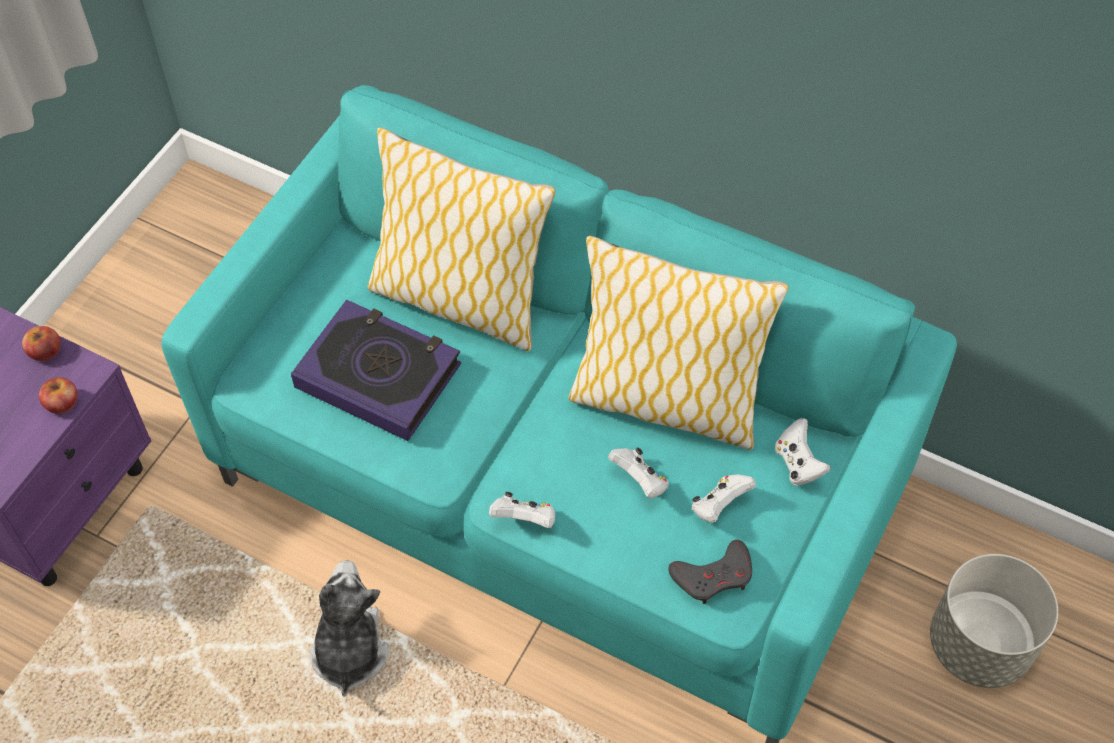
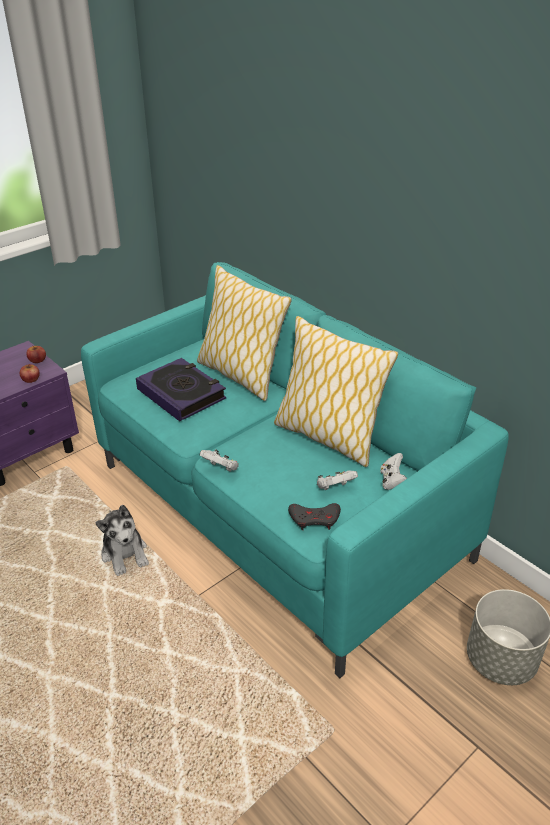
camera: 20 degrees right, 20 degrees down
(349, 650) = (125, 554): plush toy -> plush toy turned 135 degrees clockwise
(640, 481) = (294, 466): white game controller -> none

